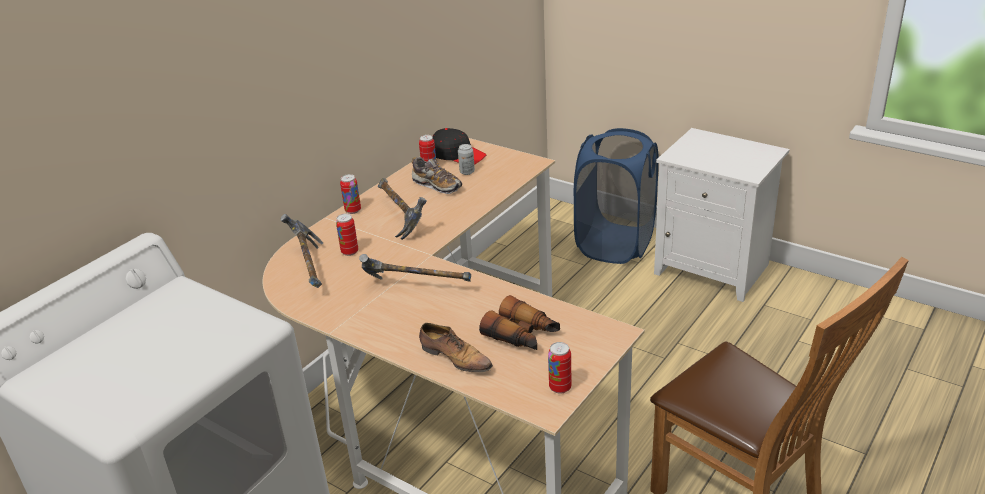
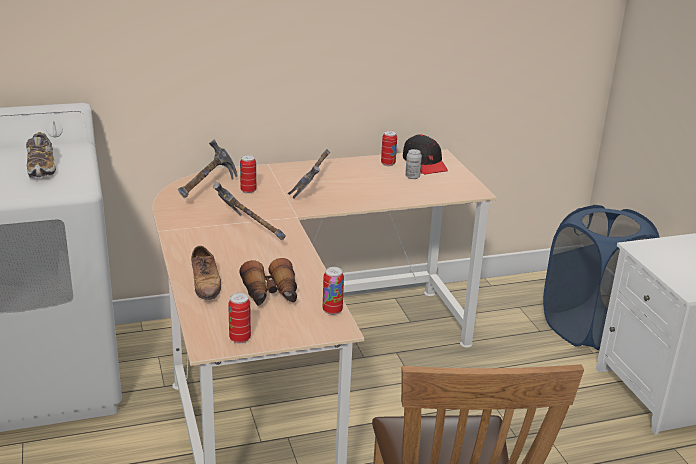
camera: 35 degrees right, 5 degrees down
(353, 210) = (292, 167): can -> can (332, 310)
(437, 185) = (375, 176): shoe -> shoe (42, 169)

